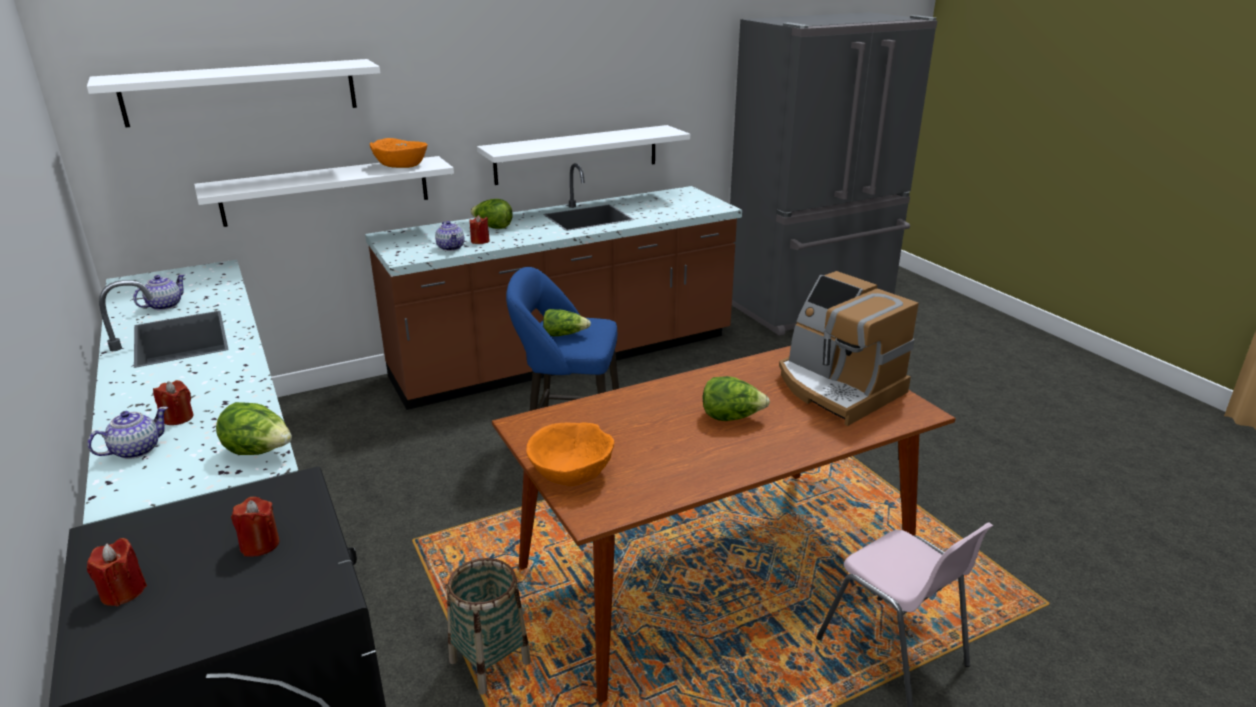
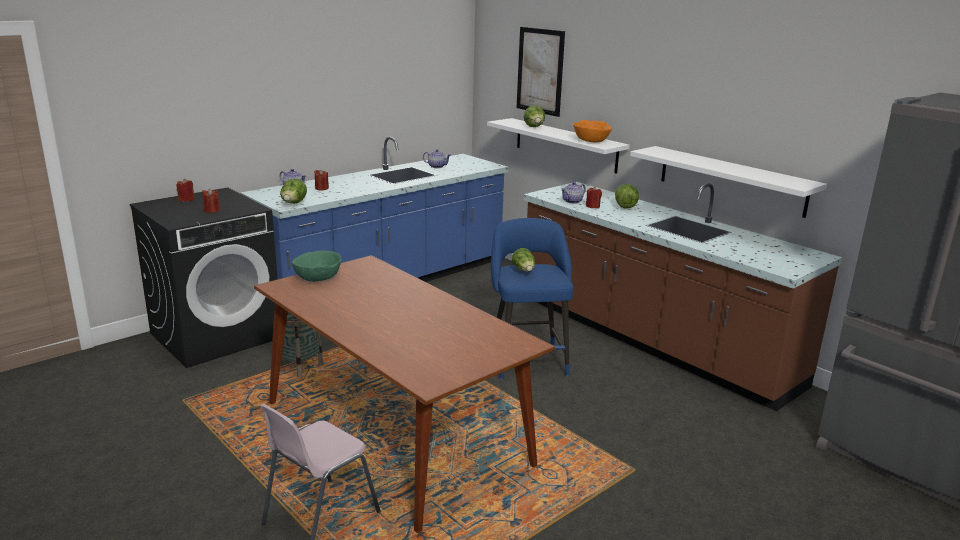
camera: 75 degrees right, 5 degrees down
(242, 92) = (540, 71): white shelf -> picture
(571, 473) = (317, 278): orange bowl -> green bowl
(731, 418) = (394, 315): lettuce -> lettuce (534, 127)
(837, 388) = (456, 351): coffee machine -> none

